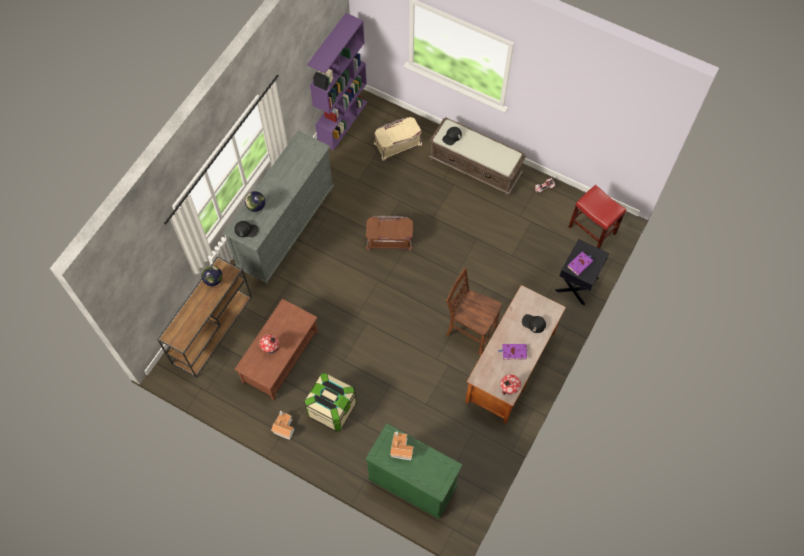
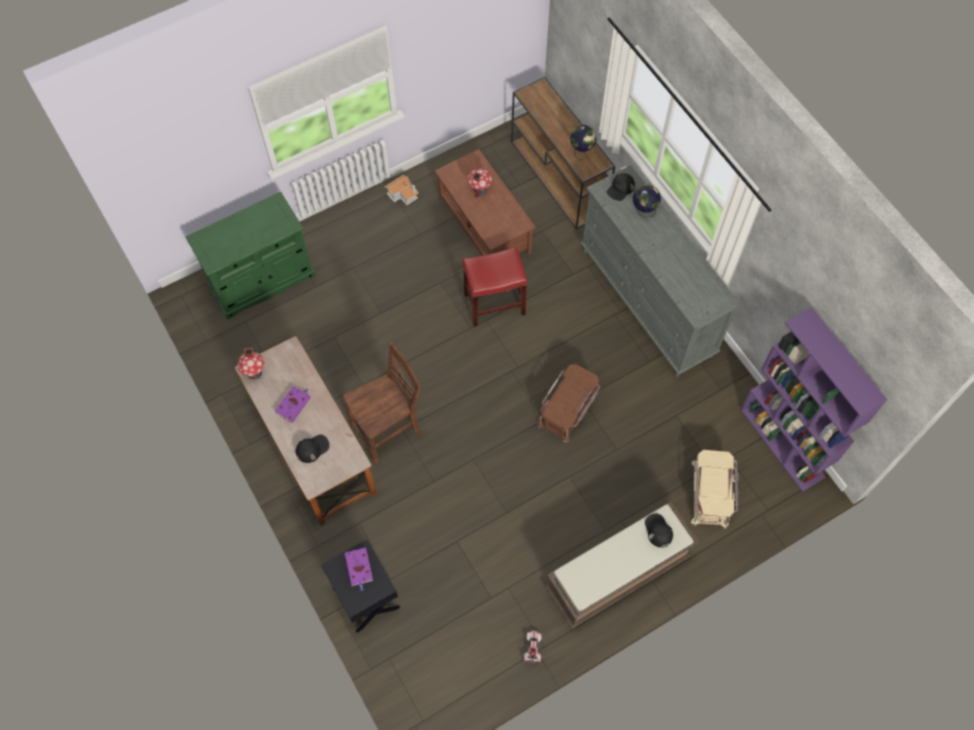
camera: 120 degrees right, 0 degrees up
(332, 409) = (392, 245): storage box -> none
(400, 448) = (267, 227): toy house -> none
(591, 230) = (430, 671): red stool -> red stool (495, 303)

